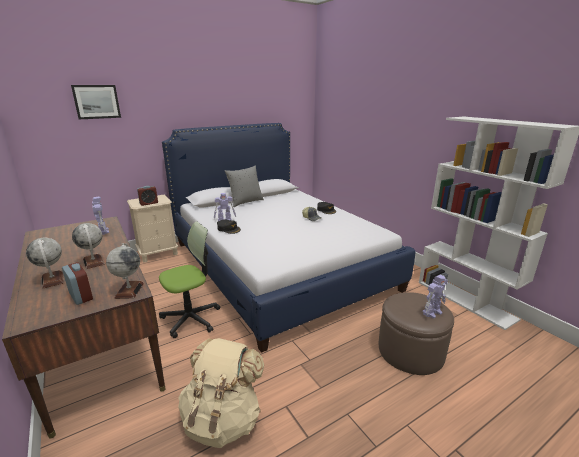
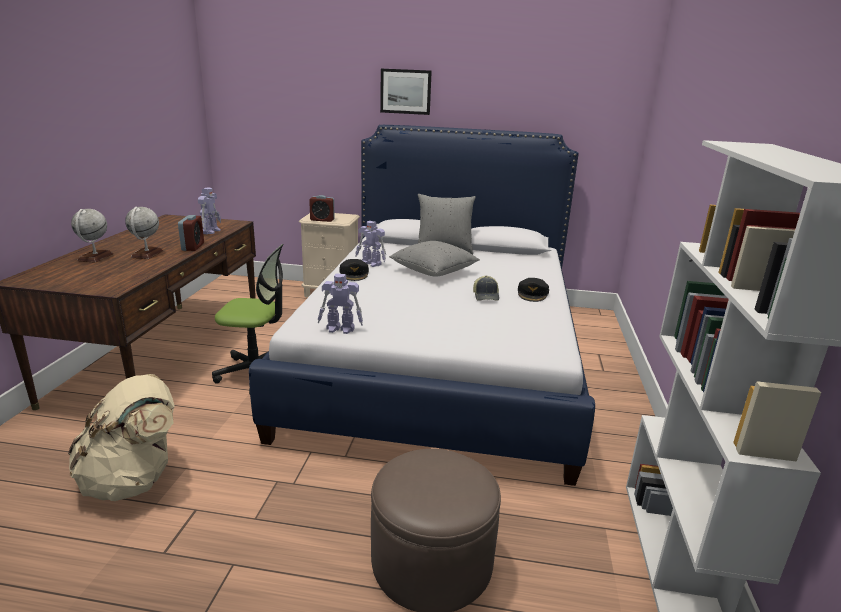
camera: 40 degrees right, 0 degrees up
(81, 296) = (81, 276): alarm clock -> alarm clock (193, 247)
(96, 101) = (296, 78): picture -> picture (405, 91)
(129, 290) = (114, 286): globe -> none
(265, 214) = (433, 271): none -> grey pillow
(432, 312) = (442, 500): toy robot -> toy robot (341, 329)

